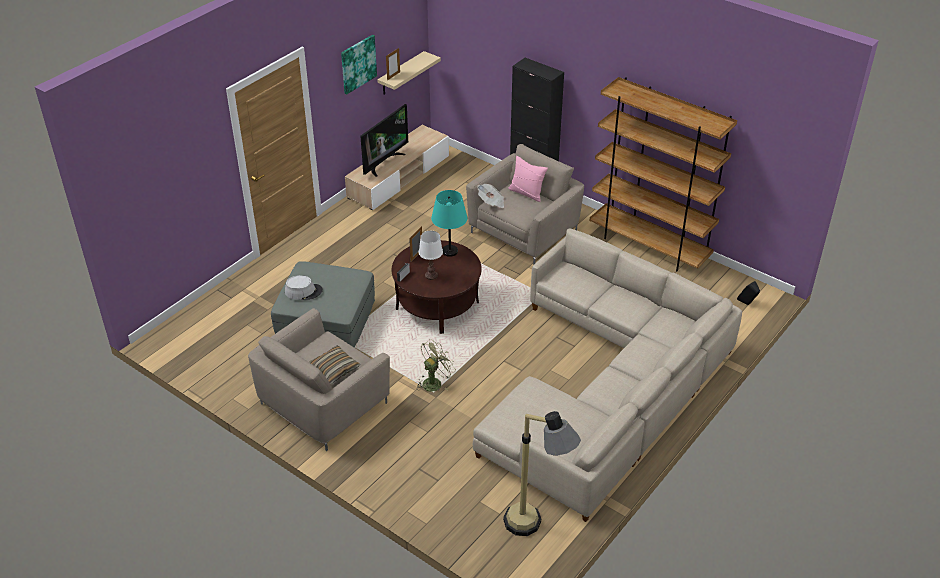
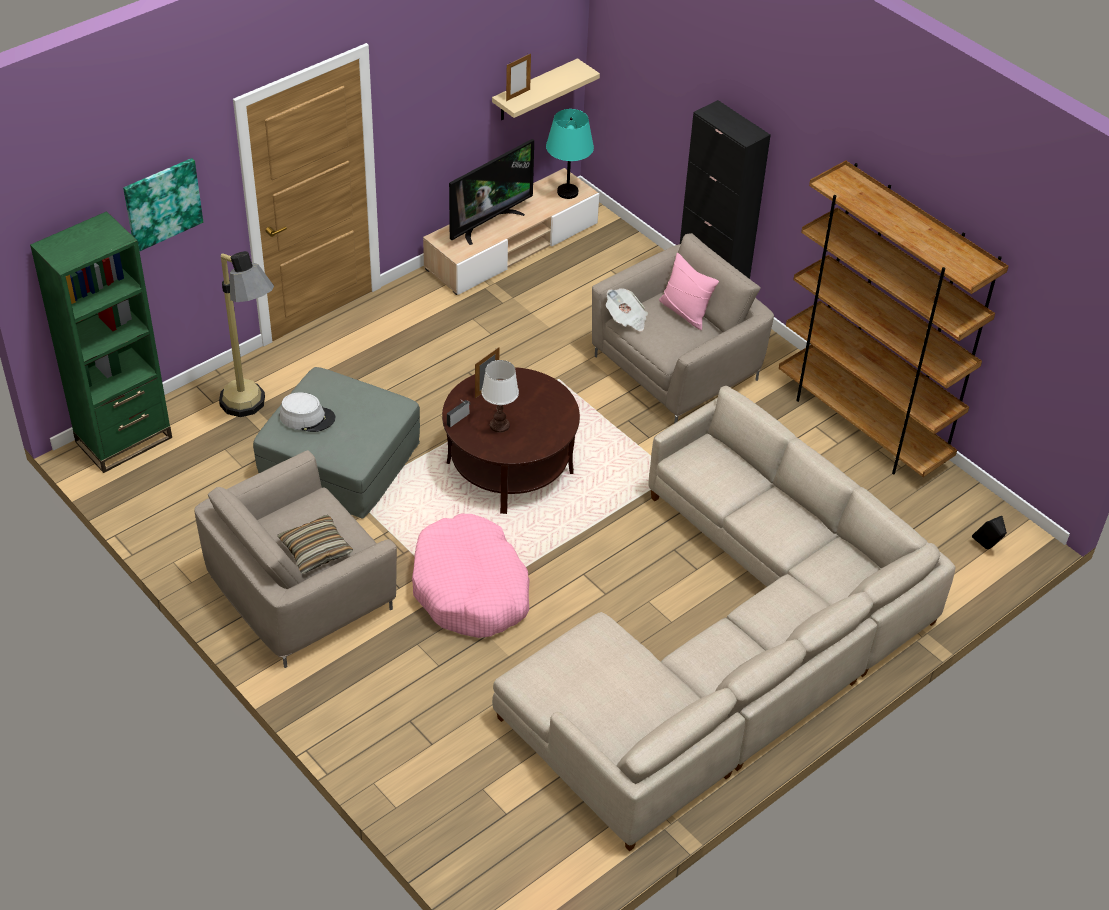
camera: 10 degrees right, 5 degrees up
(177, 330) = (124, 440): none -> green bookcase
(358, 64) = (460, 73): picture -> picture (162, 203)
(434, 382) = (471, 589): green fan -> pink dog bed
(450, 251) = (539, 390): turquoise table lamp -> turquoise table lamp (568, 192)
(536, 530) = (552, 849): floor lamp -> floor lamp (253, 413)

